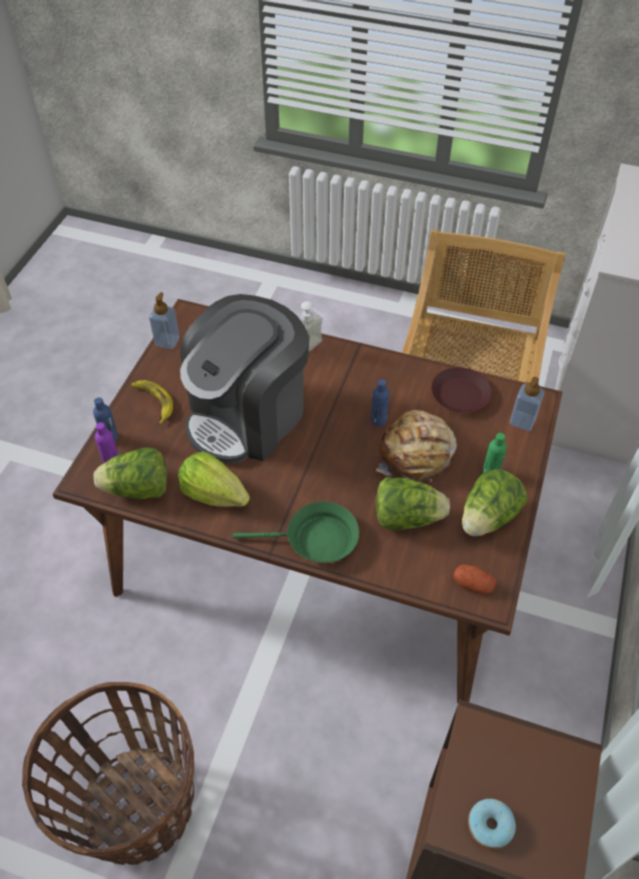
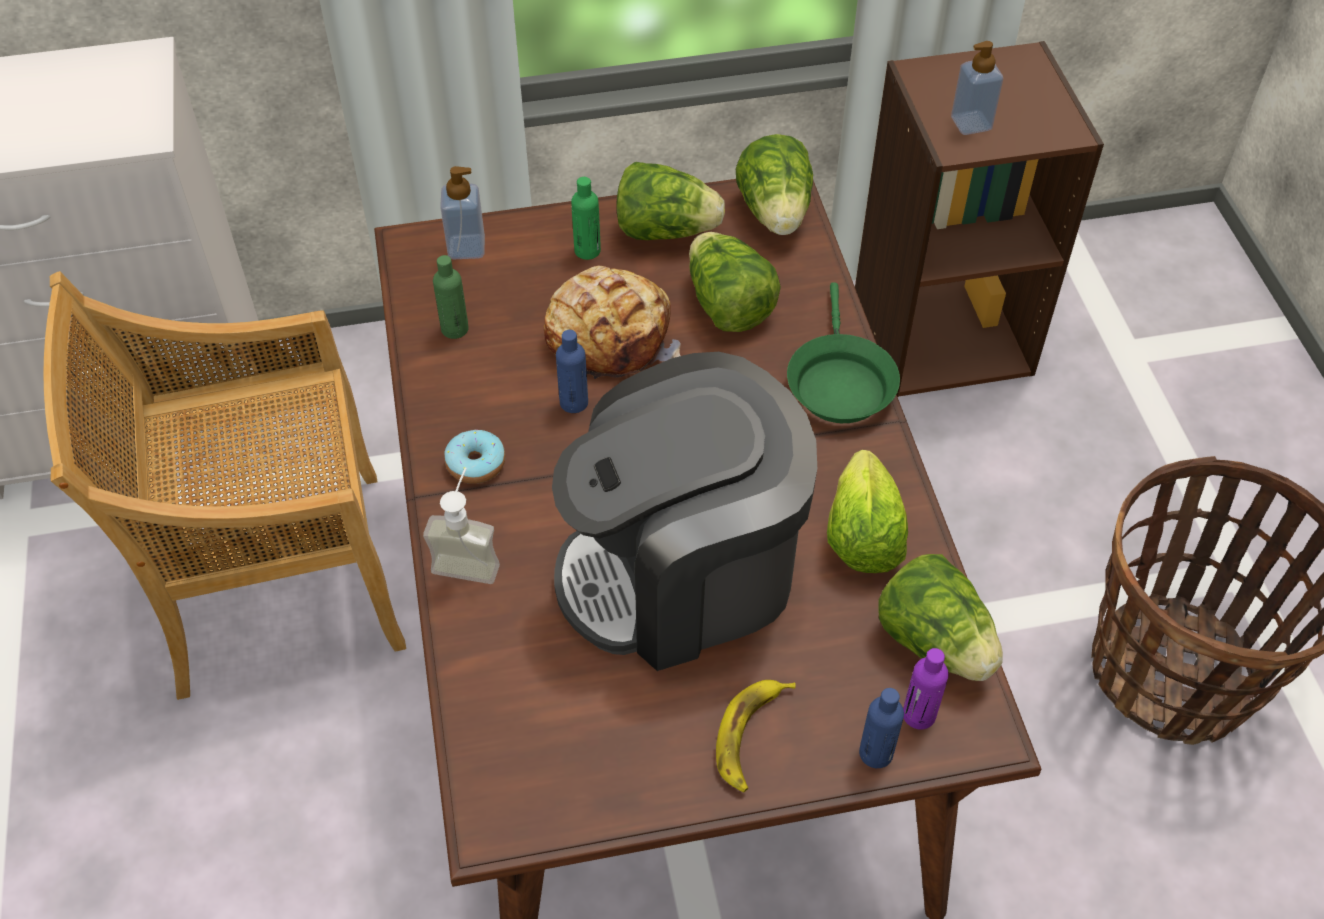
camera: 120 degrees left, 0 degrees up
(167, 341) = (590, 812): soap dispenser -> soap dispenser (971, 123)
(248, 416) = (682, 574): coffee machine -> coffee machine turned 150 degrees clockwise
(315, 539) = (839, 382): green frying pan -> green frying pan turned 150 degrees counterclockwise
(460, 394) = (454, 329): brown plate -> green bottle
(473, 584) = (775, 213): potato -> lettuce
(490, 826) = (1038, 108): donut -> donut (476, 464)

